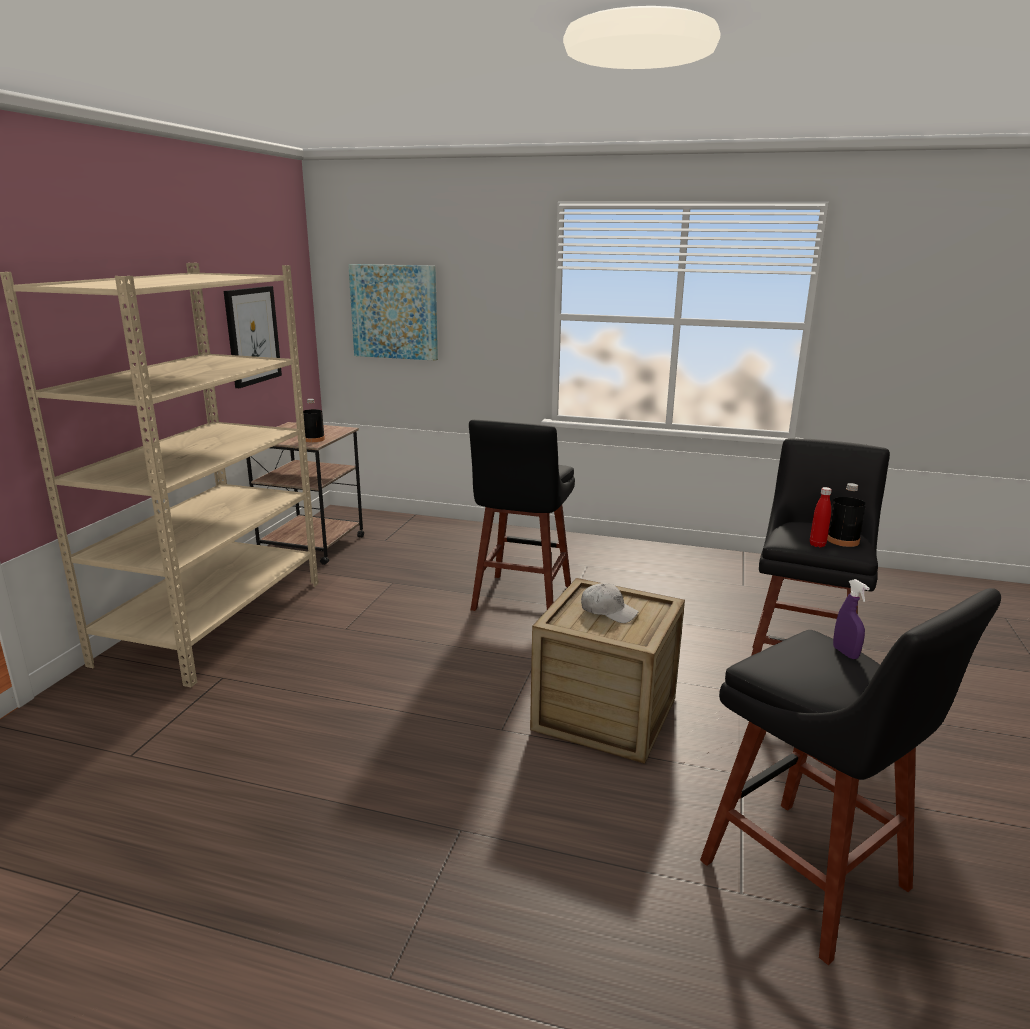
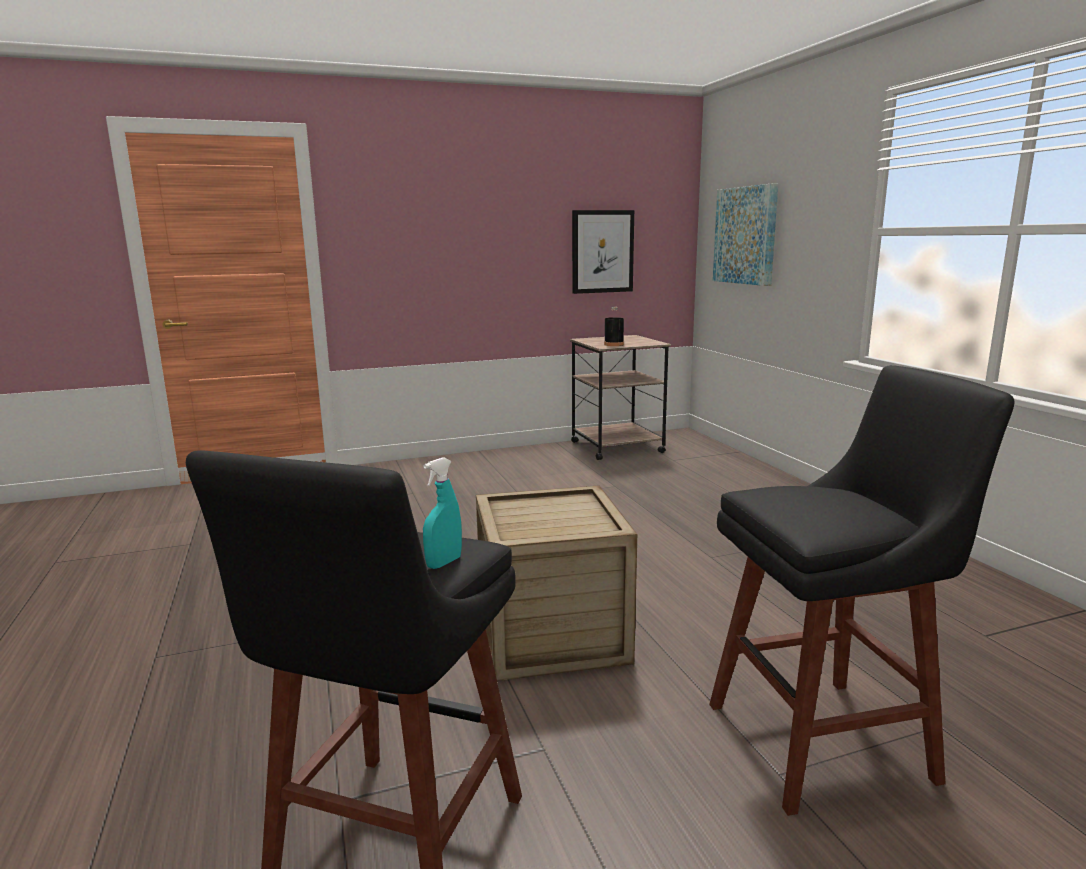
camera: 55 degrees right, 5 degrees down
(214, 620) = (472, 465): beige bookcase -> none
(521, 599) = (684, 534): black stool -> none
(608, 611) = (555, 513): white cap -> none
(817, 545) = (778, 508): red bottle -> none
(842, 540) = (829, 518): black bottle -> none
(845, 653) = (444, 563): purple spray bottle -> turquoise spray bottle

